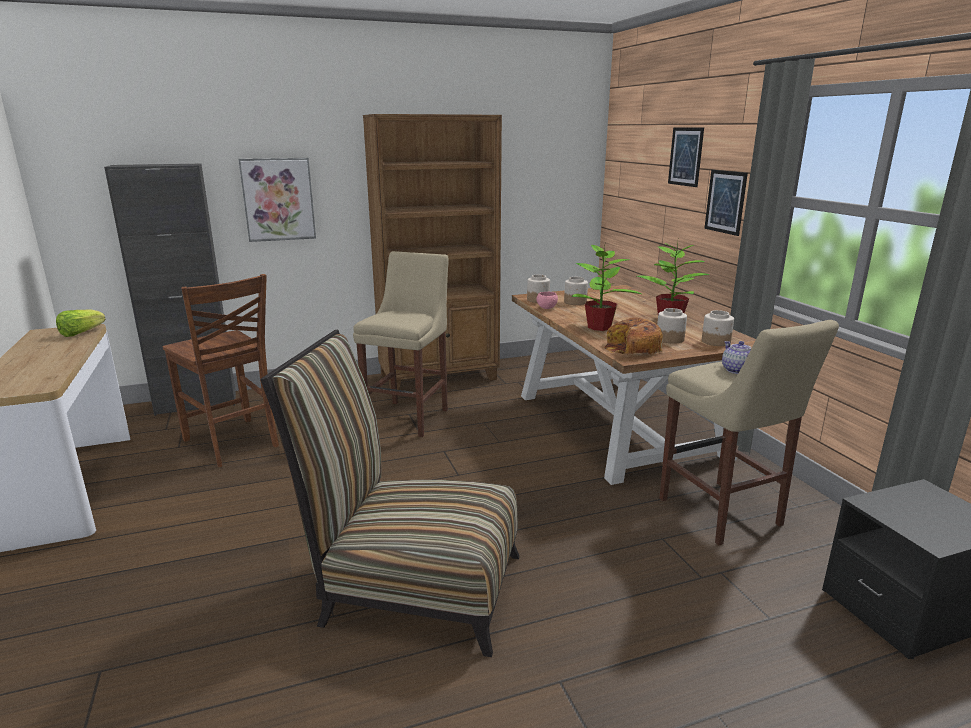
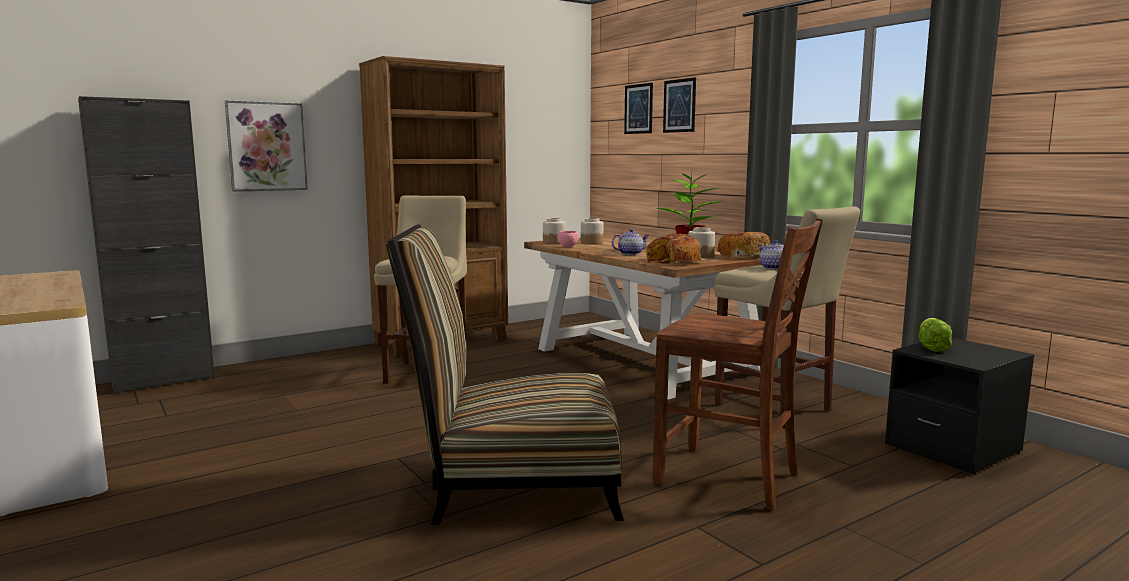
camera: 15 degrees left, 10 degrees down
(81, 333) = (56, 276): lettuce -> lettuce (931, 347)
(232, 443) = (234, 407): brown chair -> brown chair (730, 479)
(599, 327) = (630, 253): potted plant -> teapot
(716, 342) = (742, 256): jar -> bread
(725, 202) = (724, 140): picture -> picture (638, 109)

